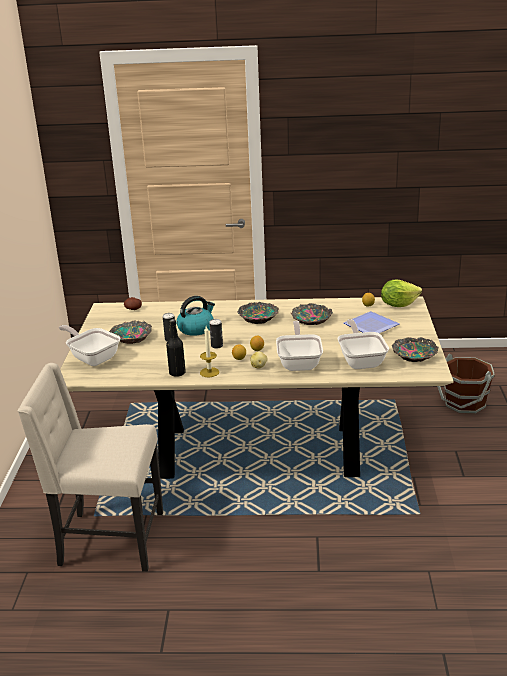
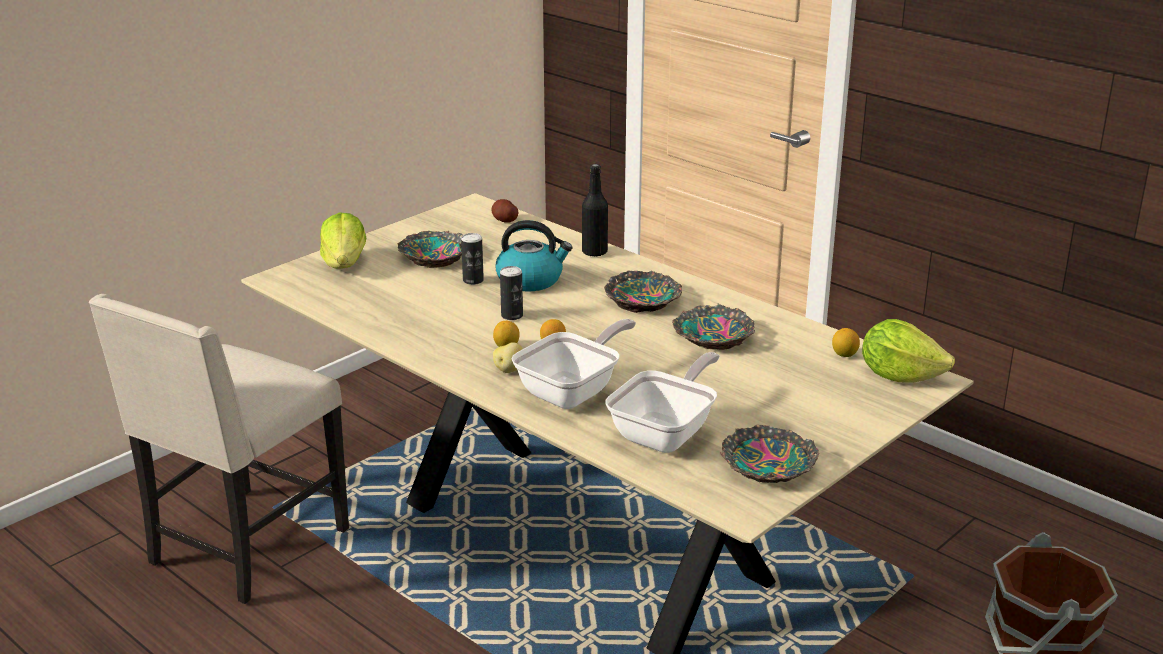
camera: 40 degrees right, 0 degrees up
(92, 357) = (345, 263): frying pan -> lettuce
(109, 540) = (245, 548): beige chair -> beige chair turned 105 degrees counterclockwise
(177, 373) = (397, 329): black bottle -> black bottle (594, 252)
(209, 372) = (435, 347): candle -> none
(371, 327) = (783, 390): plate -> none

